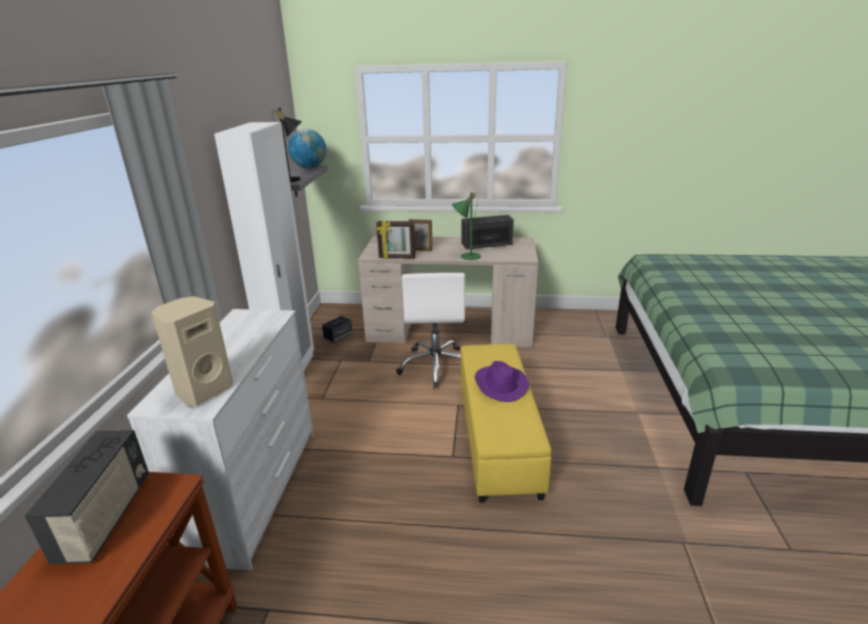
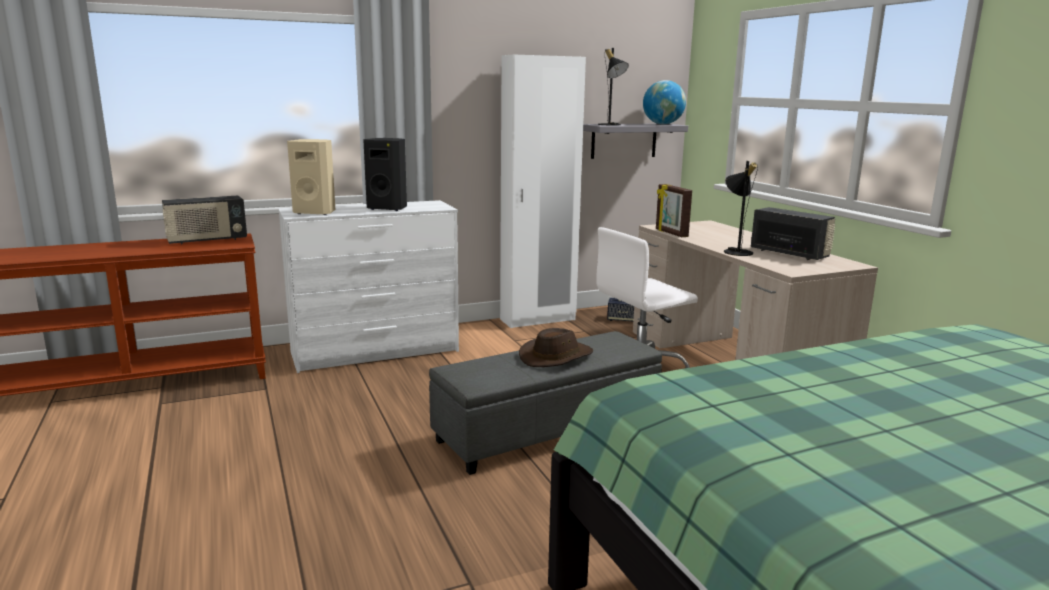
camera: 60 degrees right, 10 degrees down
(241, 342) = (388, 208): none -> black speaker
(420, 250) = (711, 236): picture frame -> none
(466, 256) = (736, 251): green table lamp -> black table lamp
(499, 438) = (548, 431): yellow ottoman -> grey ottoman
(500, 384) = (556, 357): purple hat -> brown hat

